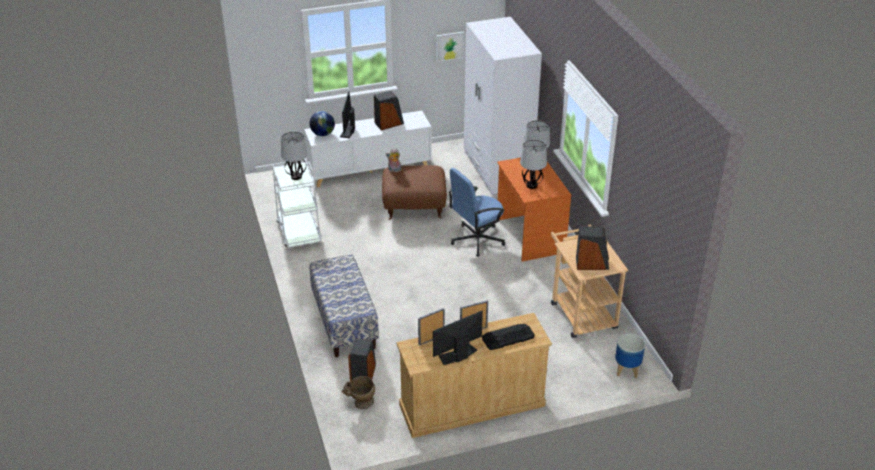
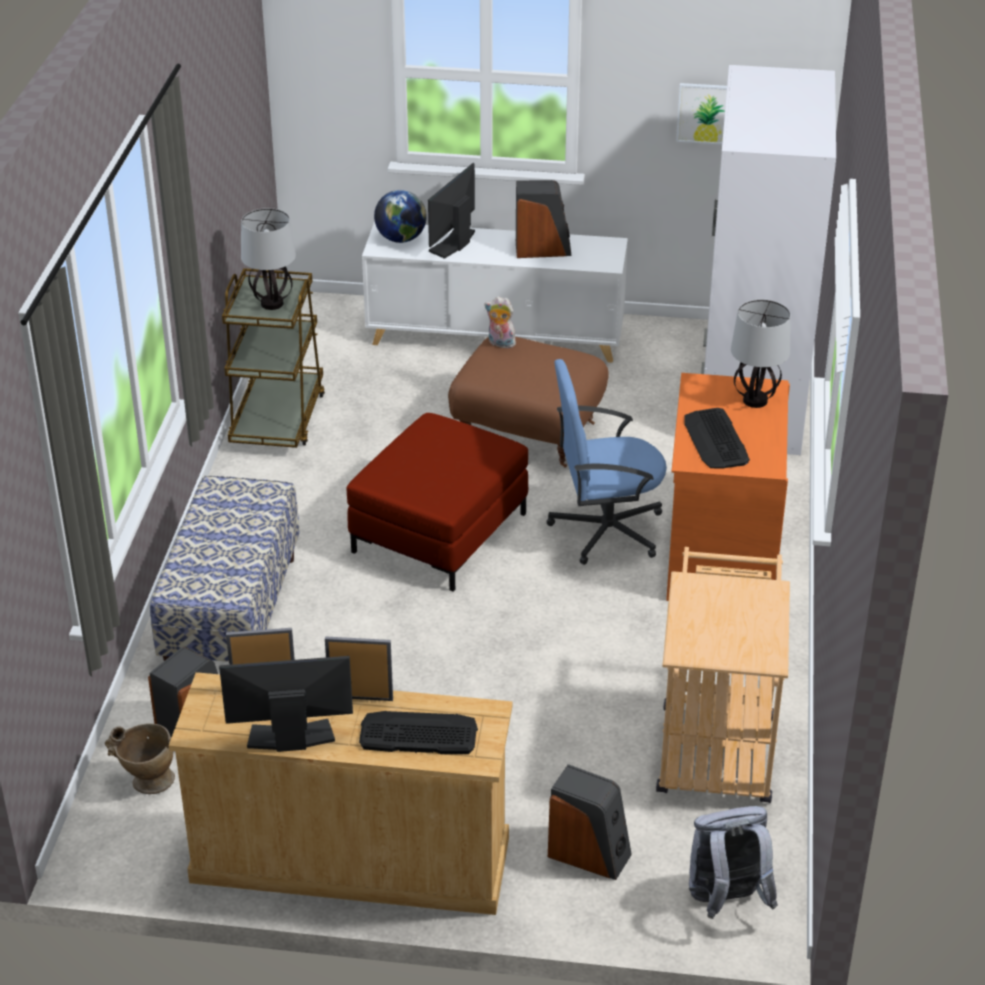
camera: 25 degrees right, 0 degrees up
(299, 232) = (278, 419): white cart -> brown cart
(408, 260) = (439, 532): none -> red ottoman
(532, 185) = (715, 440): table lamp -> keyboard
(592, 264) = (716, 638): speaker -> speaker (589, 853)
(627, 370) = (726, 901): planter -> grey backpack

